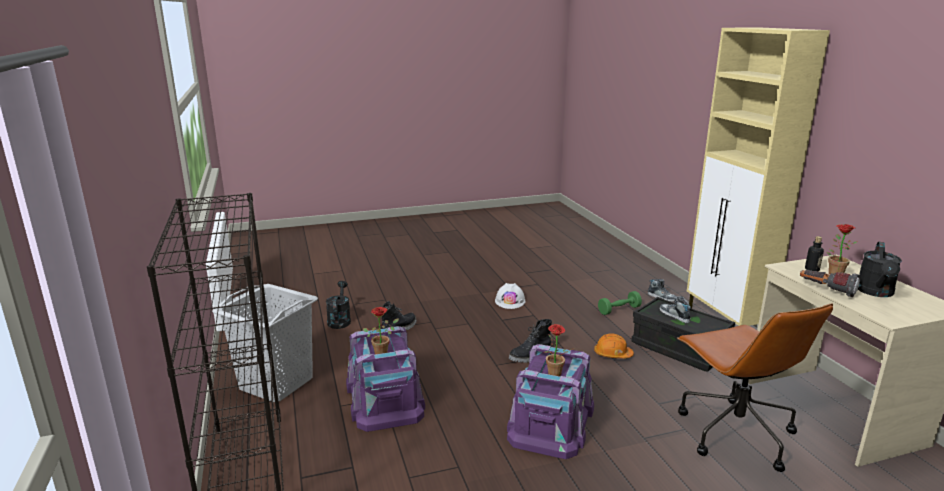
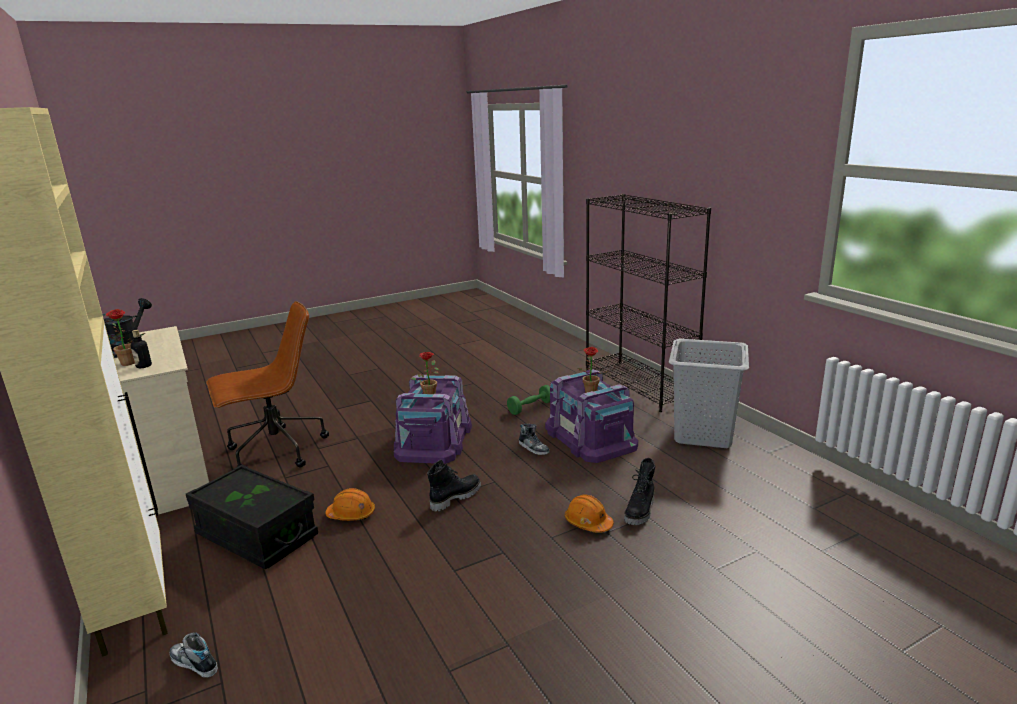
camera: 170 degrees right, 0 degrees up
(339, 320) = (736, 515): black watering can -> none
(439, 328) = (588, 523): none -> orange hard hat
(510, 301) = (498, 600): white hard hat -> none
(619, 310) = (303, 606): green dumbbell -> green dumbbell (530, 407)
(674, 315) = (258, 498): shoe -> shoe (533, 448)
(734, 432) = (275, 451): brown office chair -> brown office chair turned 90 degrees clockwise
(826, 290) = (172, 346): flashlight -> none

